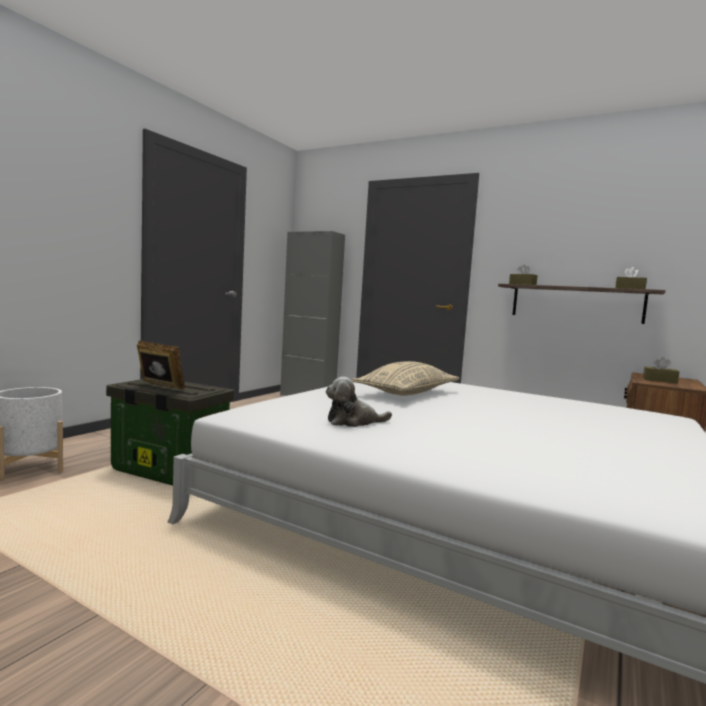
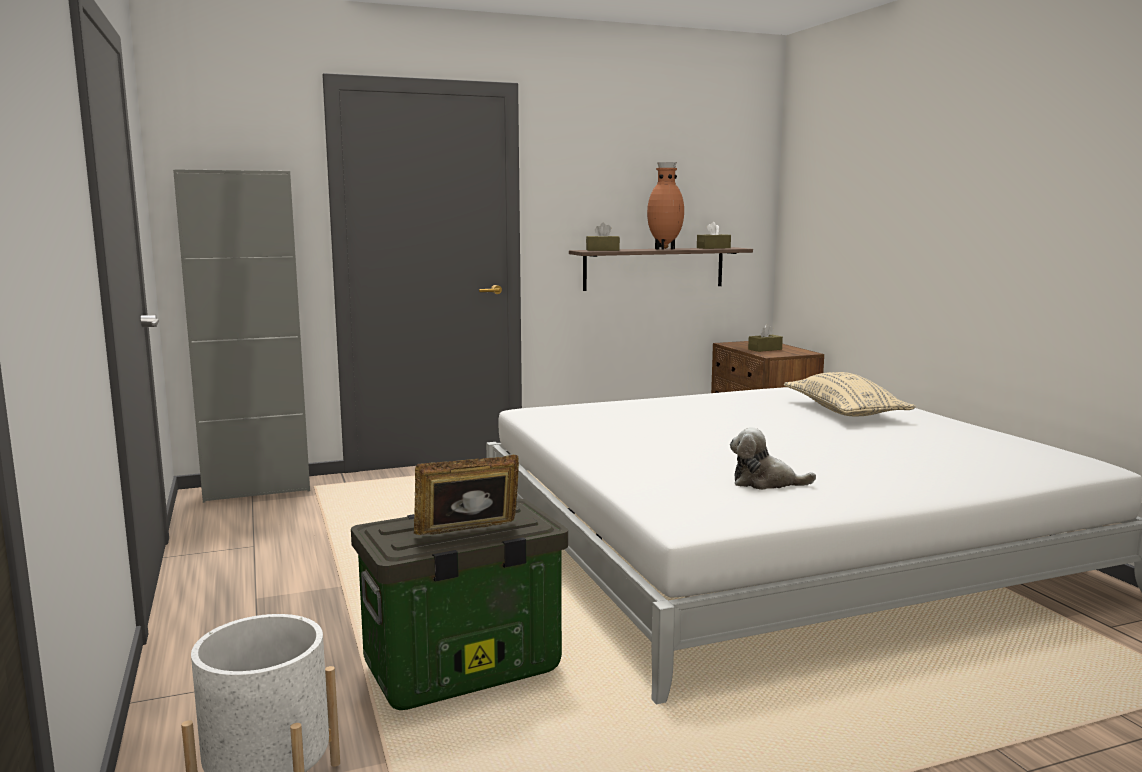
camera: 50 degrees left, 5 degrees up
(353, 422) = (765, 483): plush toy -> plush toy turned 75 degrees clockwise
(406, 393) = (654, 433): beige pillow -> beige pillow (844, 412)
(578, 286) = (664, 249): none -> brown vase

